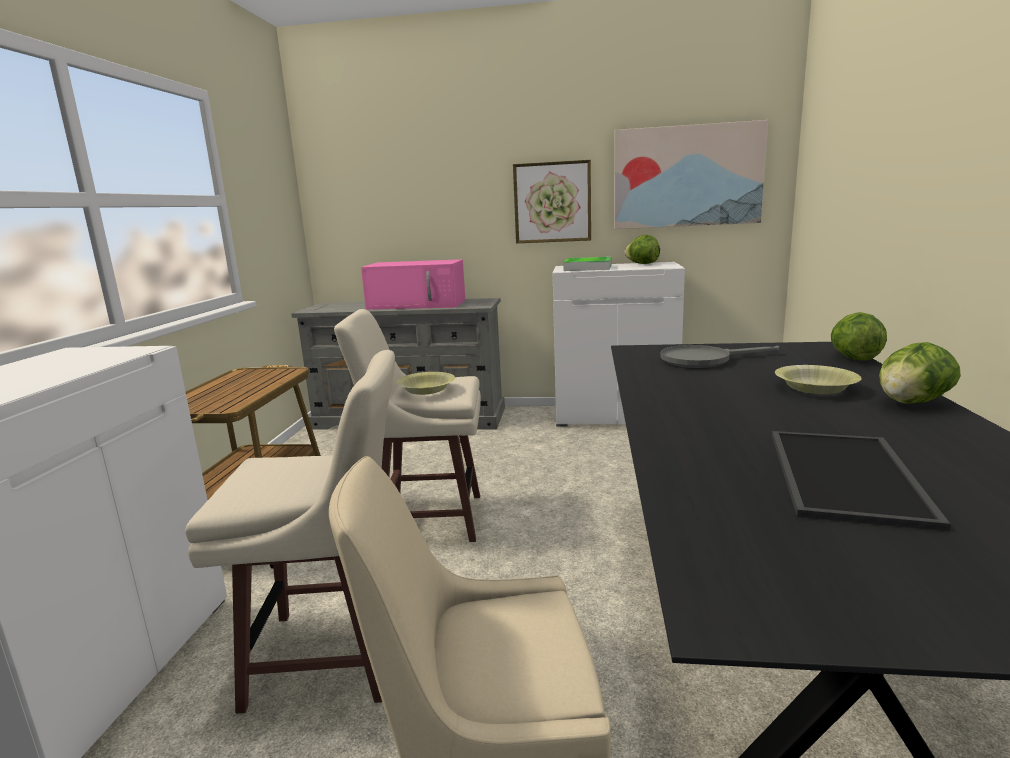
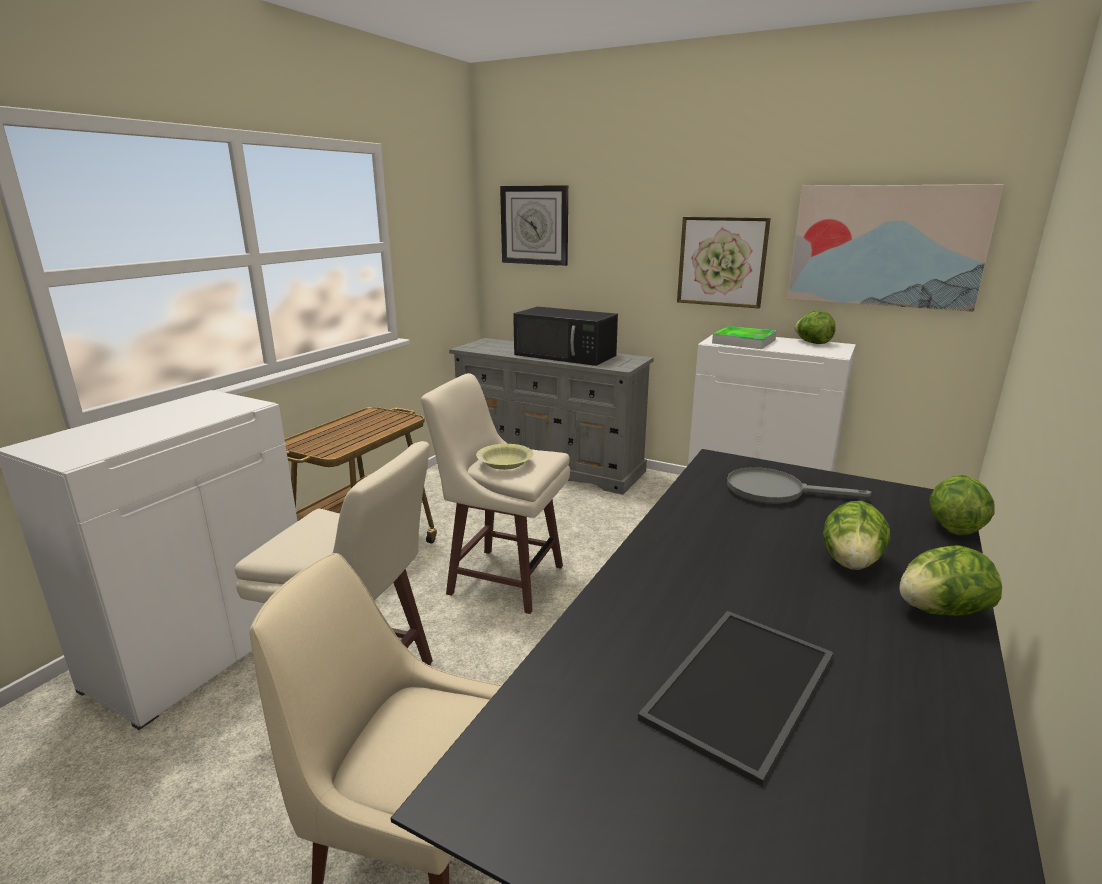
camera: 20 degrees right, 5 degrees up
(364, 184) = (534, 225): none -> wall clock
(418, 304) = (566, 355): pink microwave -> black microwave
(815, 388) = (851, 562): yellow bowl -> lettuce

